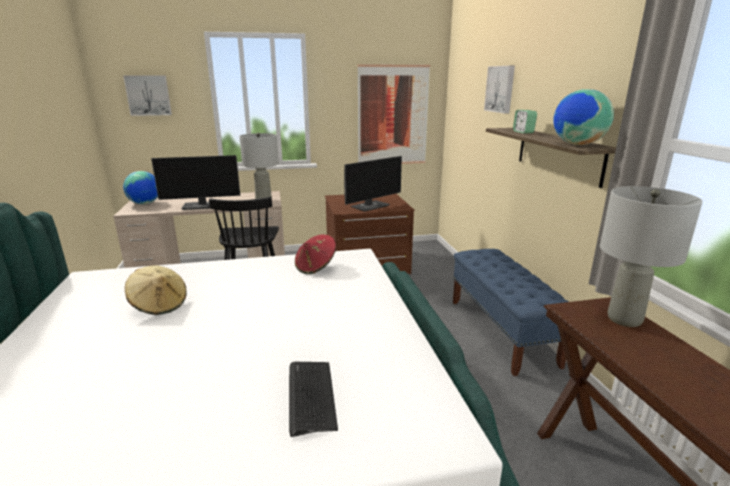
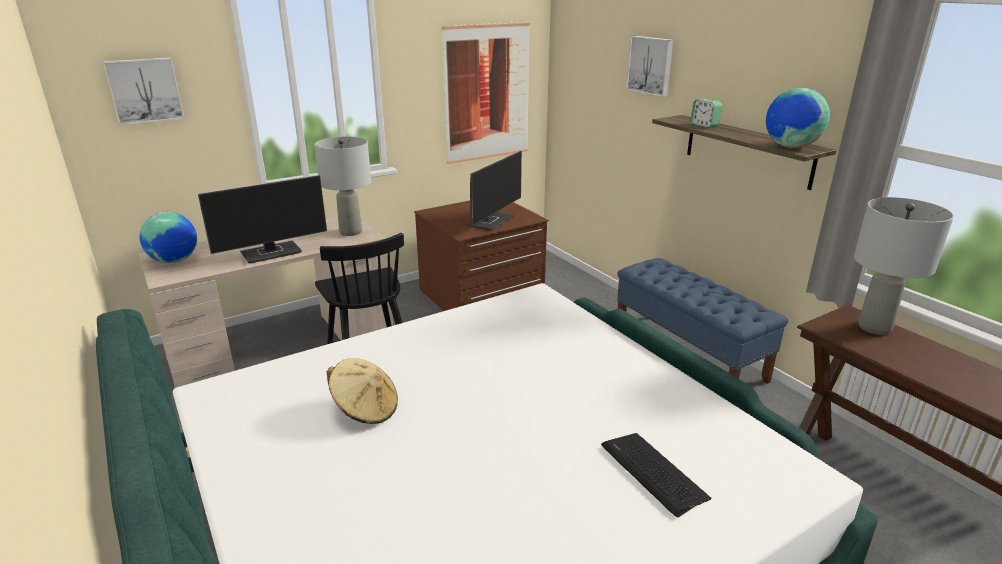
camera: 20 degrees left, 5 degrees up
(316, 267) = (505, 320): red hat -> none

